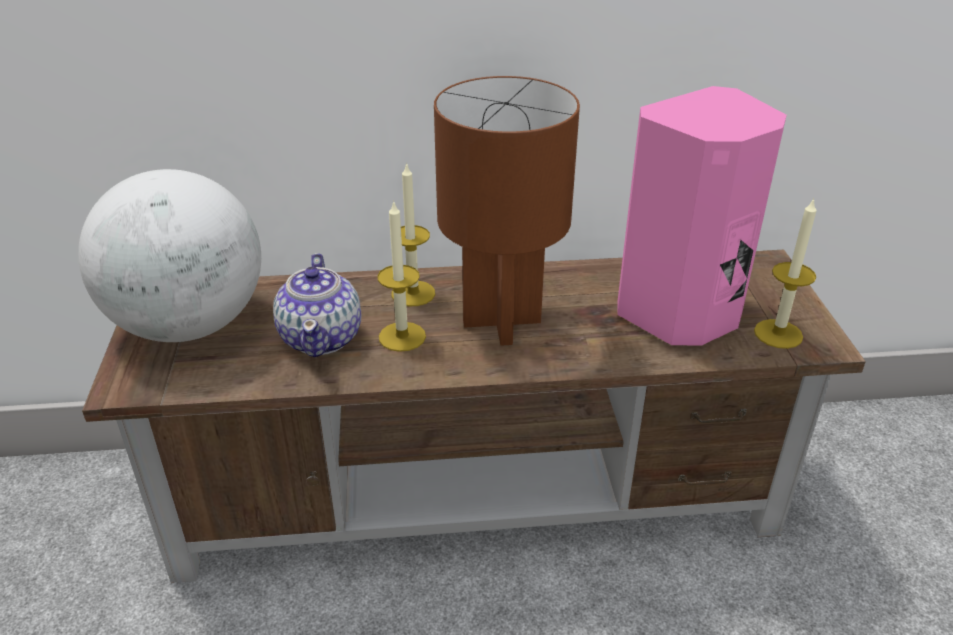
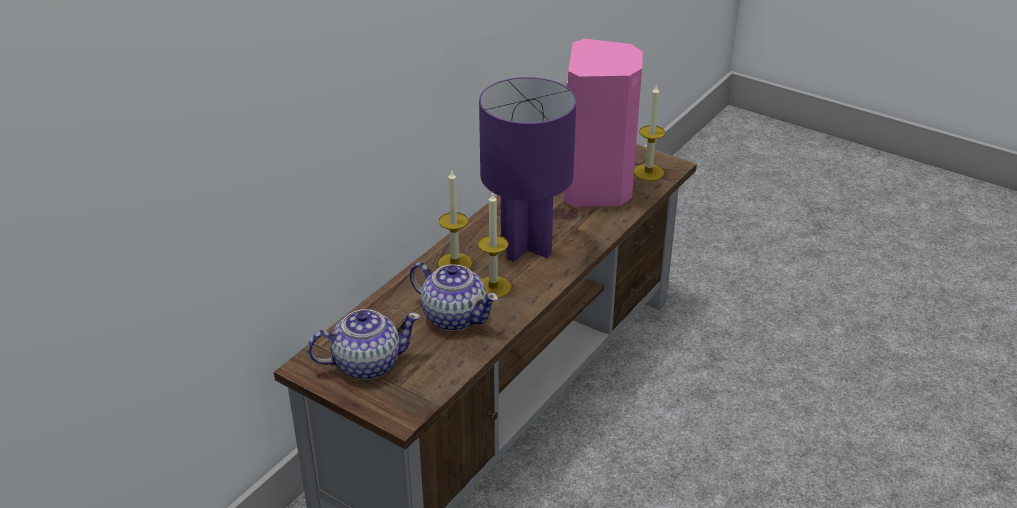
camera: 50 degrees left, 0 degrees up
(189, 324) = (366, 364): globe -> teapot
(502, 321) = (525, 246): brown table lamp -> purple table lamp

